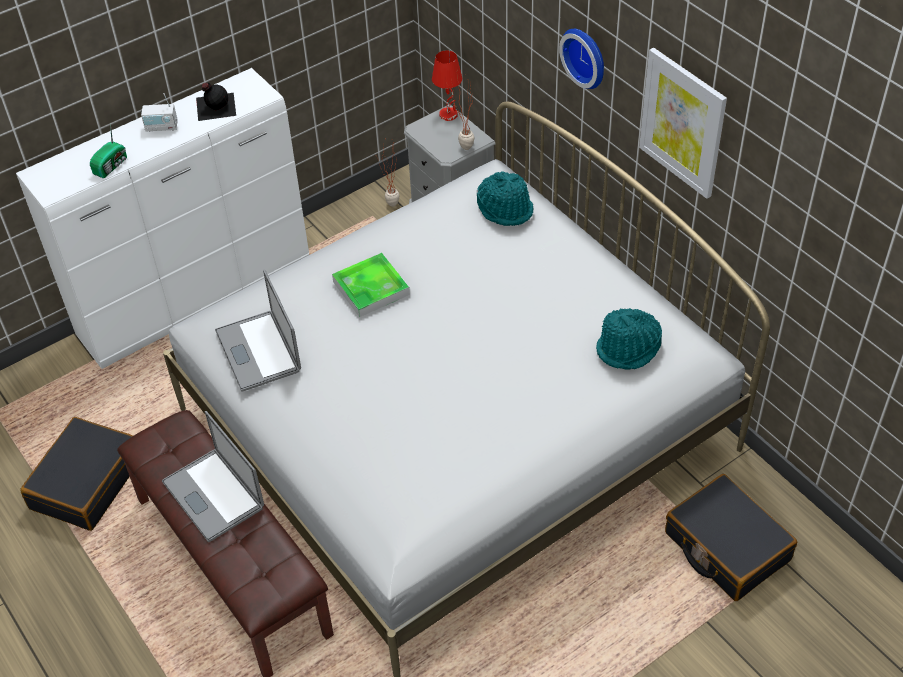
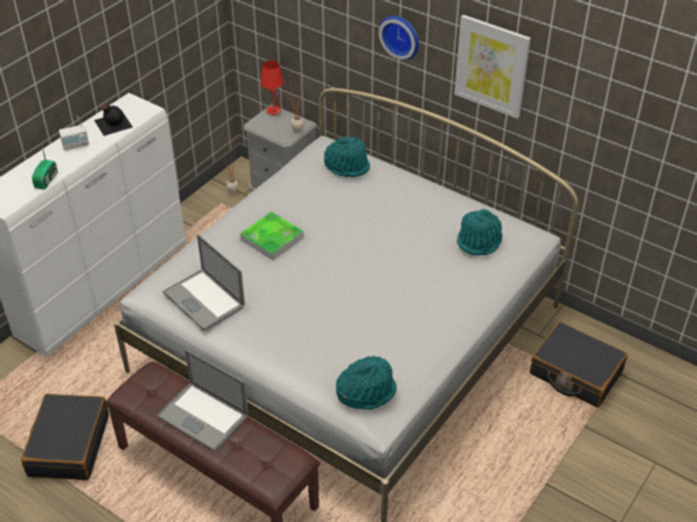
camera: 20 degrees left, 5 degrees down
(397, 517) = (366, 391): none -> turquoise hat

